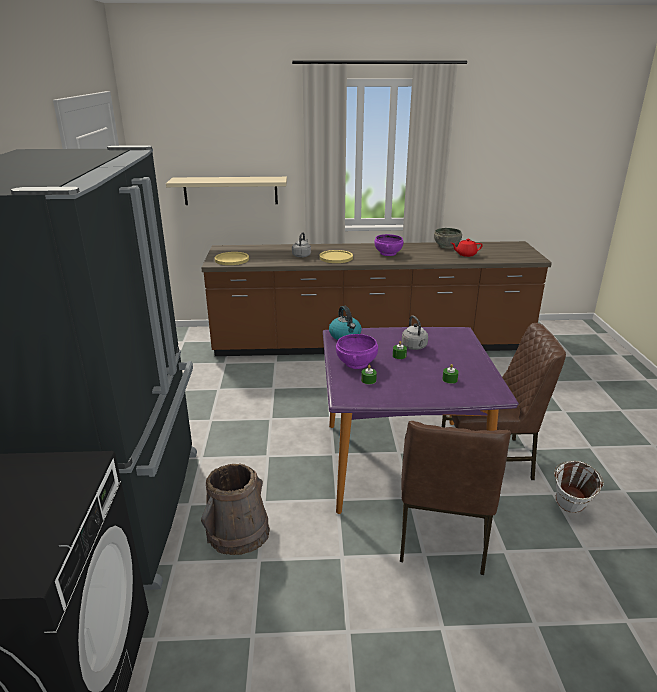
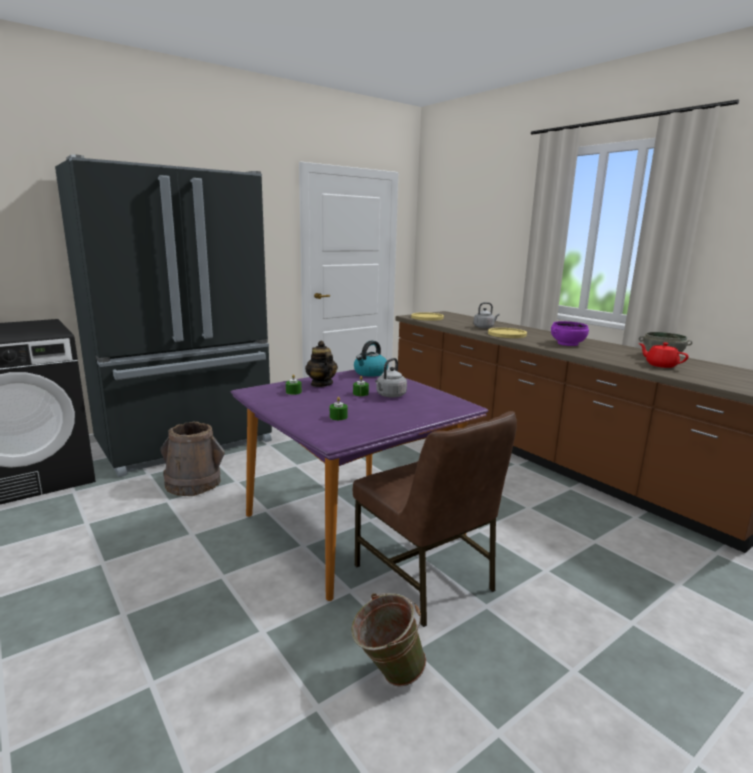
camera: 55 degrees right, 10 degrees down
(230, 190) = (474, 264): beige shelf -> none
(357, 363) = (321, 384): purple bowl -> teapot
(441, 533) = (261, 579): brown chair -> none
(569, 511) = (387, 674): white bucket -> green bucket

